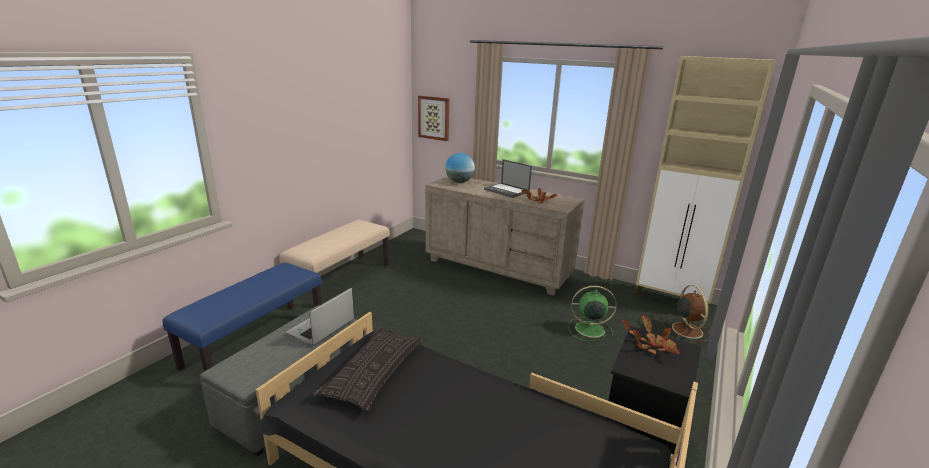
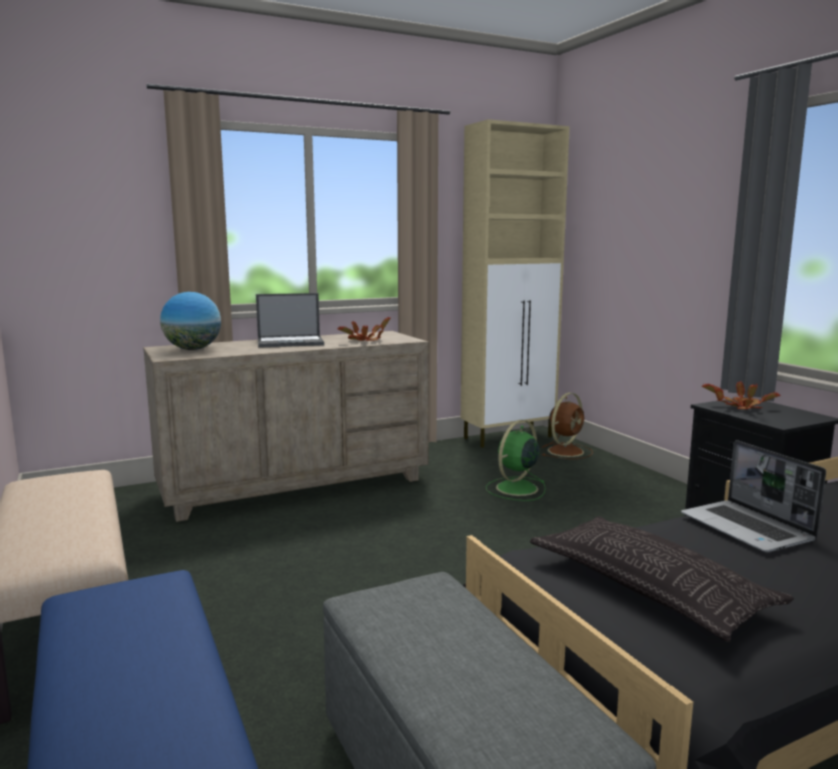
camera: 55 degrees left, 10 degrees down
(321, 328) = (444, 608): laptop -> laptop (748, 528)
(434, 118) = (59, 243): picture -> none
(686, 329) = (566, 451): brown fan -> brown fan turned 105 degrees clockwise

